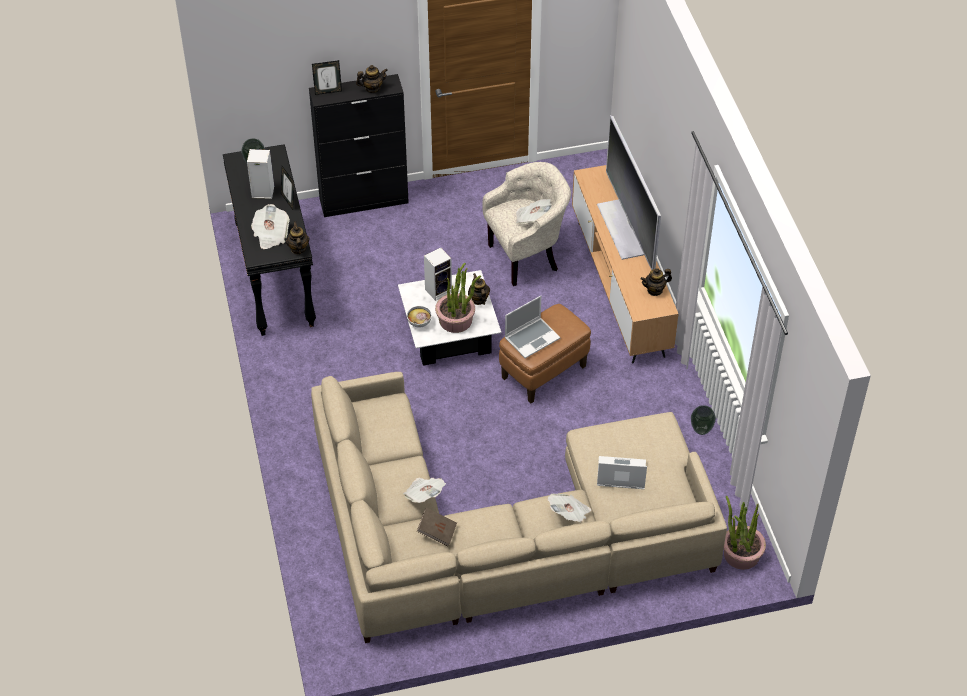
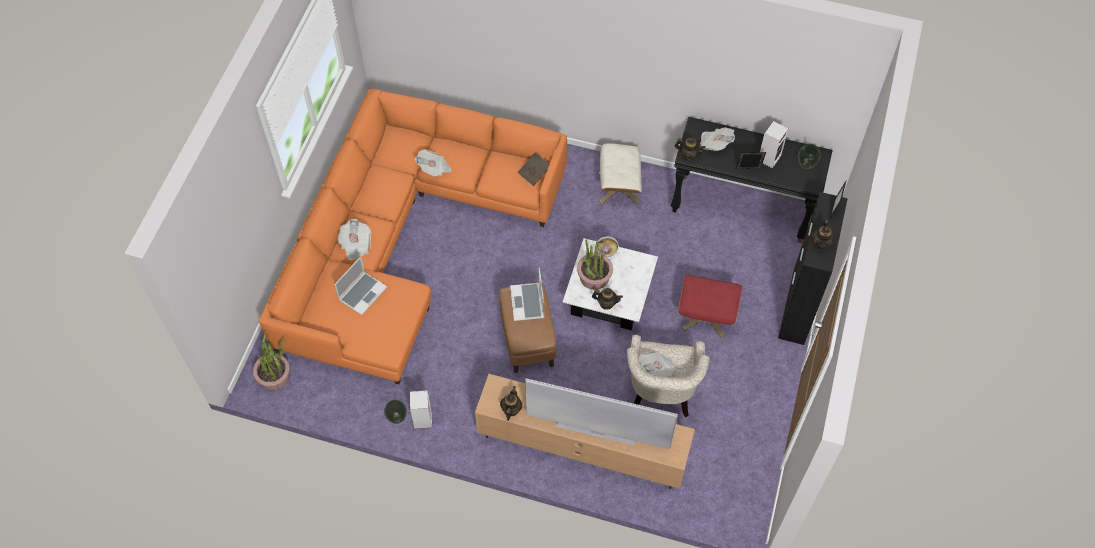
camera: 120 degrees right, 10 degrees up
(310, 380) = (618, 187): none -> beige ottoman
(419, 258) = (706, 315): none -> red ottoman
(437, 532) = (399, 163): brown book -> brown book (534, 173)
(439, 290) = (634, 281): speaker -> speaker (423, 420)
(501, 533) = (403, 238): beige sofa -> orange sofa

